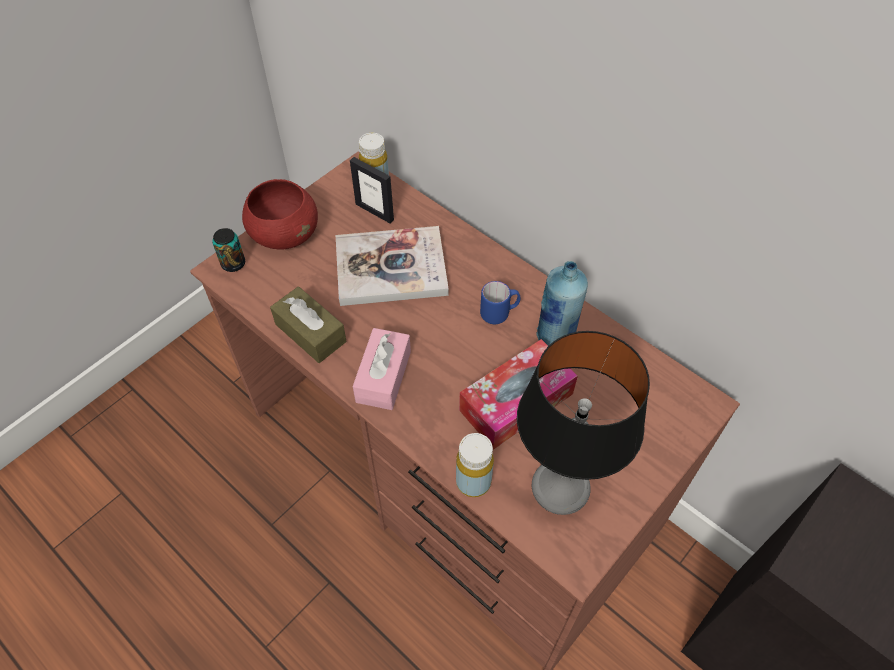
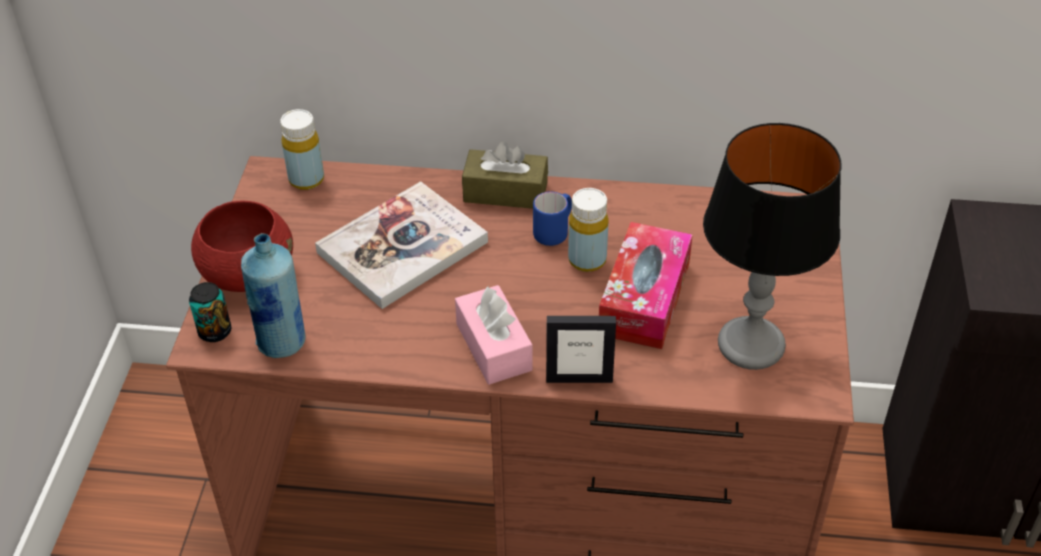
camera: 35 degrees left, 10 degrees down
(310, 333) = (375, 350): brown tissue box -> brown tissue box (505, 192)
(375, 211) = (330, 204): picture frame -> picture frame (579, 378)
(473, 482) = (669, 385): yellow bottle -> yellow bottle (587, 260)
(555, 336) = (627, 225): blue bottle -> blue bottle (282, 343)

